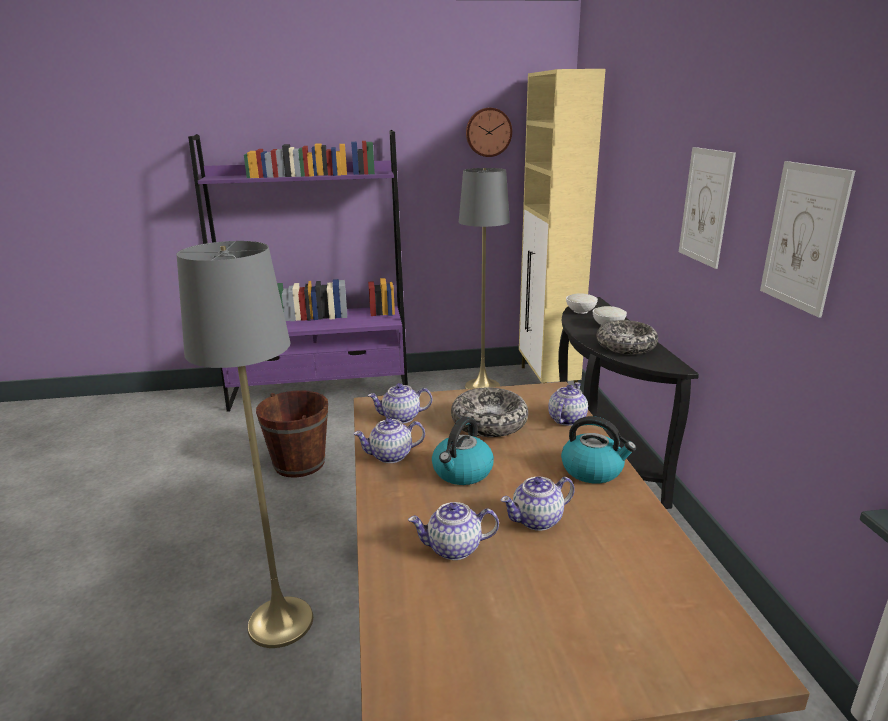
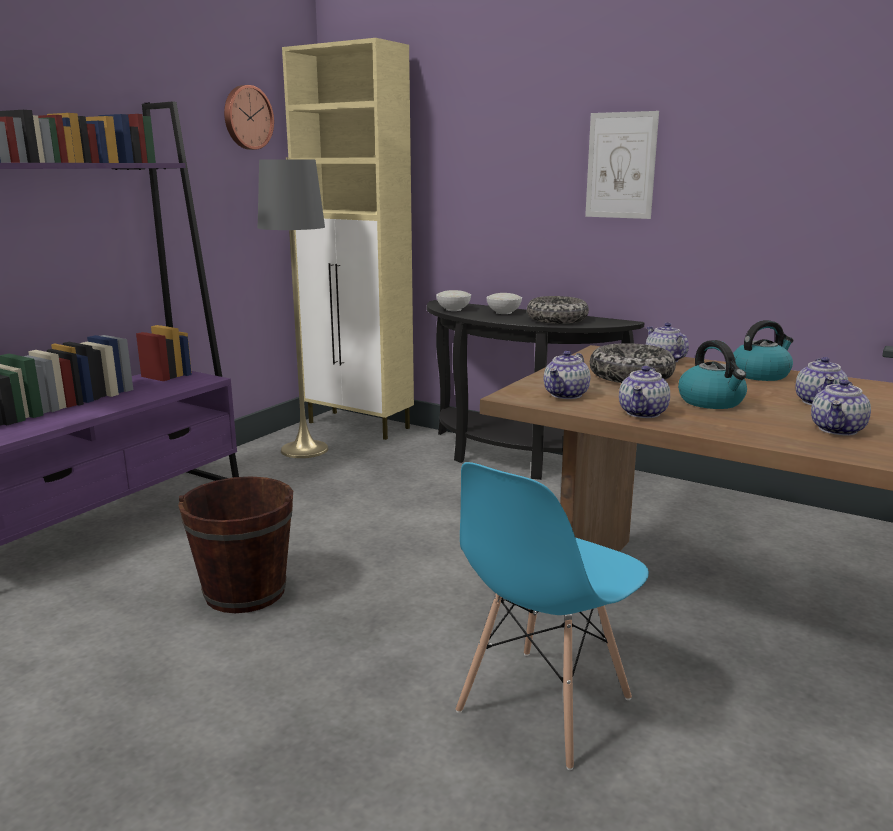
camera: 50 degrees left, 5 degrees down
(280, 622) = (543, 705): grey floor lamp -> blue chair
(803, 237) = (764, 167): picture -> none

